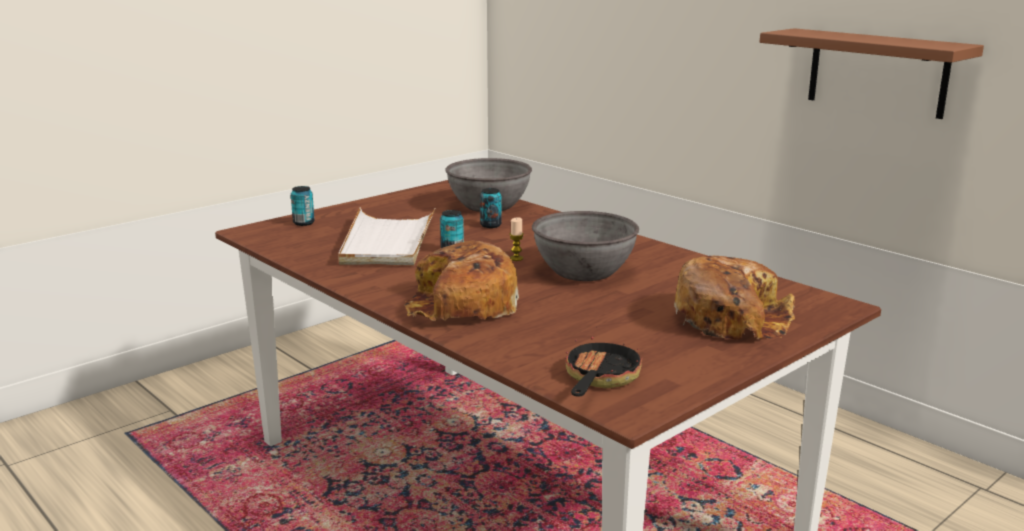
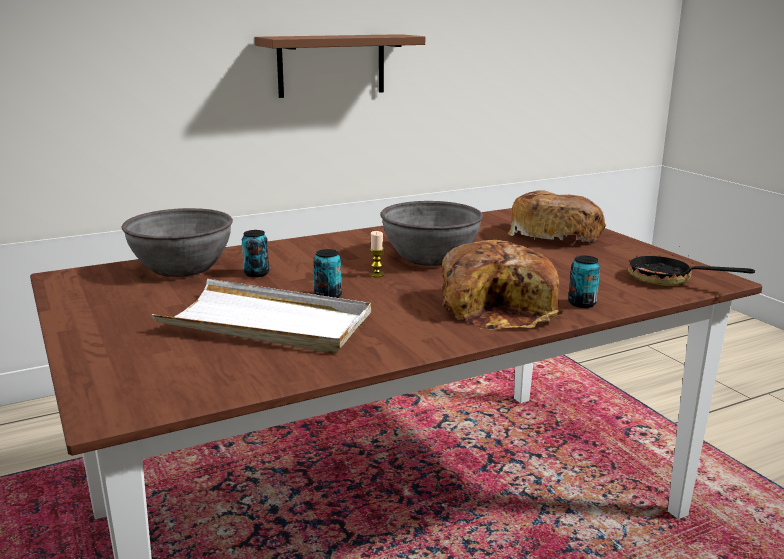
camera: 75 degrees left, 0 degrees up
(303, 223) = (119, 369): can -> can (582, 303)

